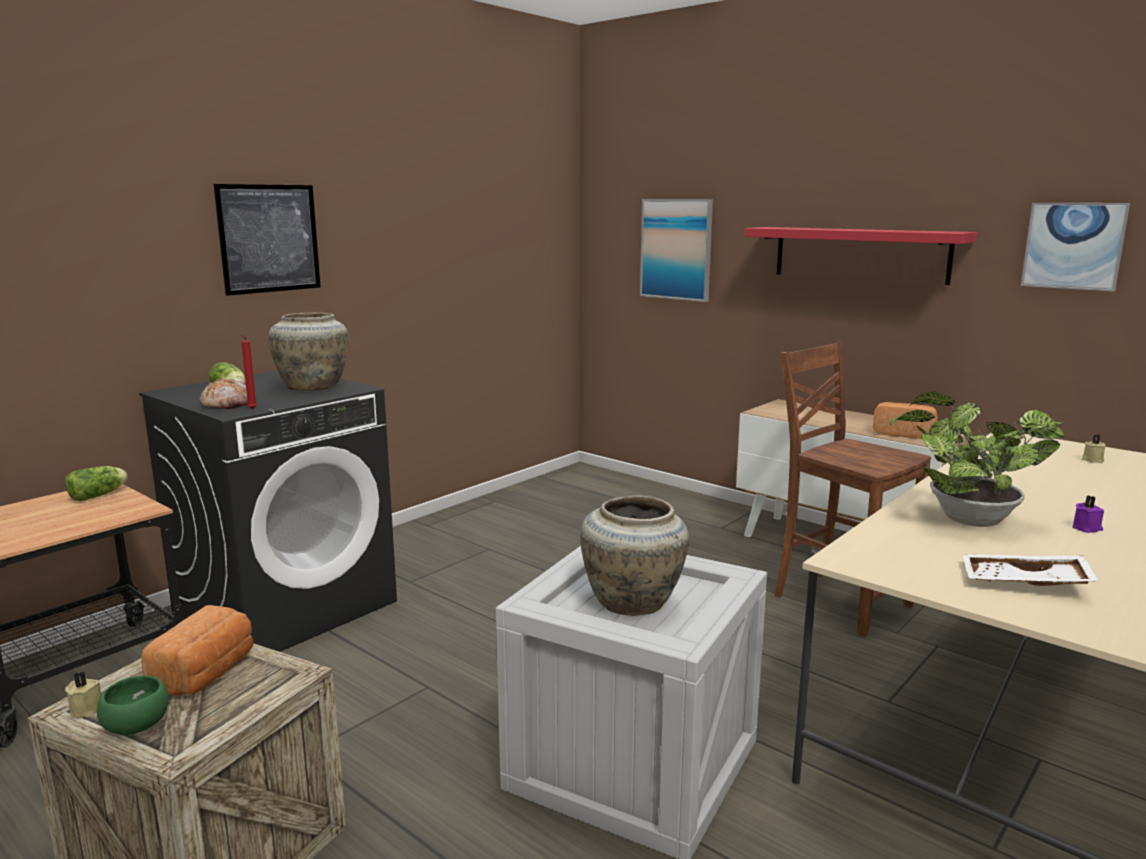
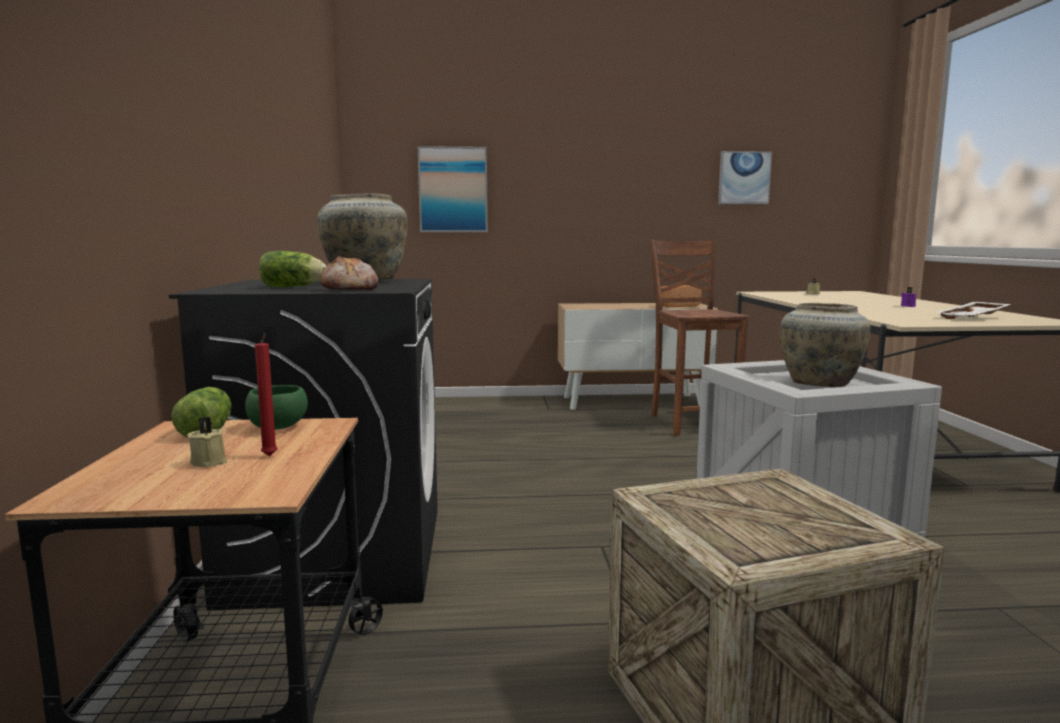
camera: 45 degrees left, 5 degrees down
(87, 709) = (748, 556): beige candle -> beige candle (209, 462)
(138, 727) = (818, 542): green bowl -> green bowl (279, 427)
(207, 673) = (731, 502): bread -> none
(251, 409) = (396, 288): red candle -> red candle (270, 457)
(269, 238) = (222, 117): picture -> none
(839, 600) = (691, 423): brown chair -> brown chair turned 75 degrees clockwise
(860, 254) = (612, 188): red shelf -> none
(964, 520) = (872, 310): potted plant -> none

